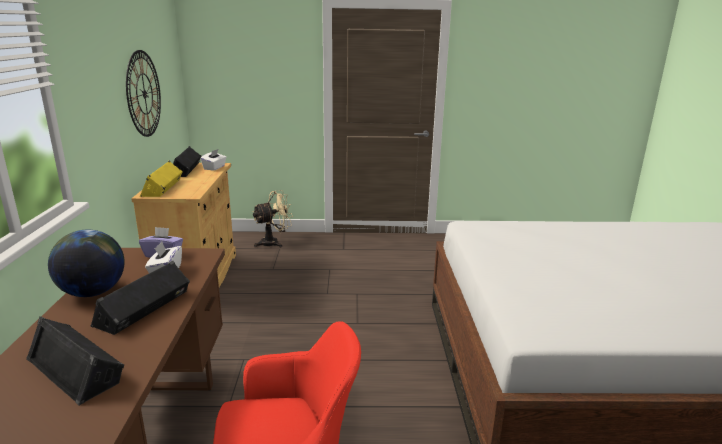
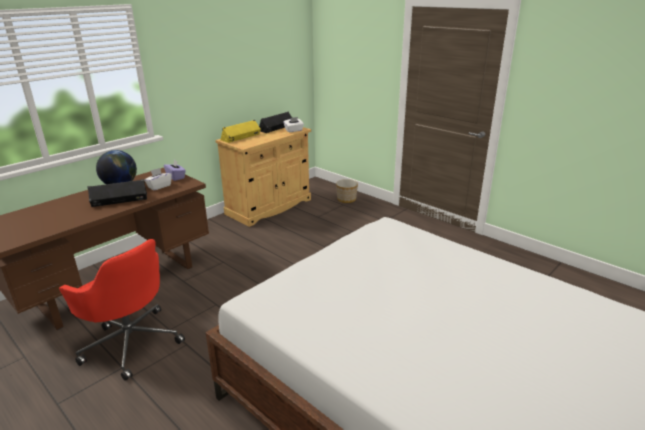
camera: 45 degrees right, 5 degrees up
(77, 368) = (60, 214): black speaker -> none
(144, 94) = (250, 71): wall clock -> none
(274, 242) = (346, 199): beige fan -> planter

